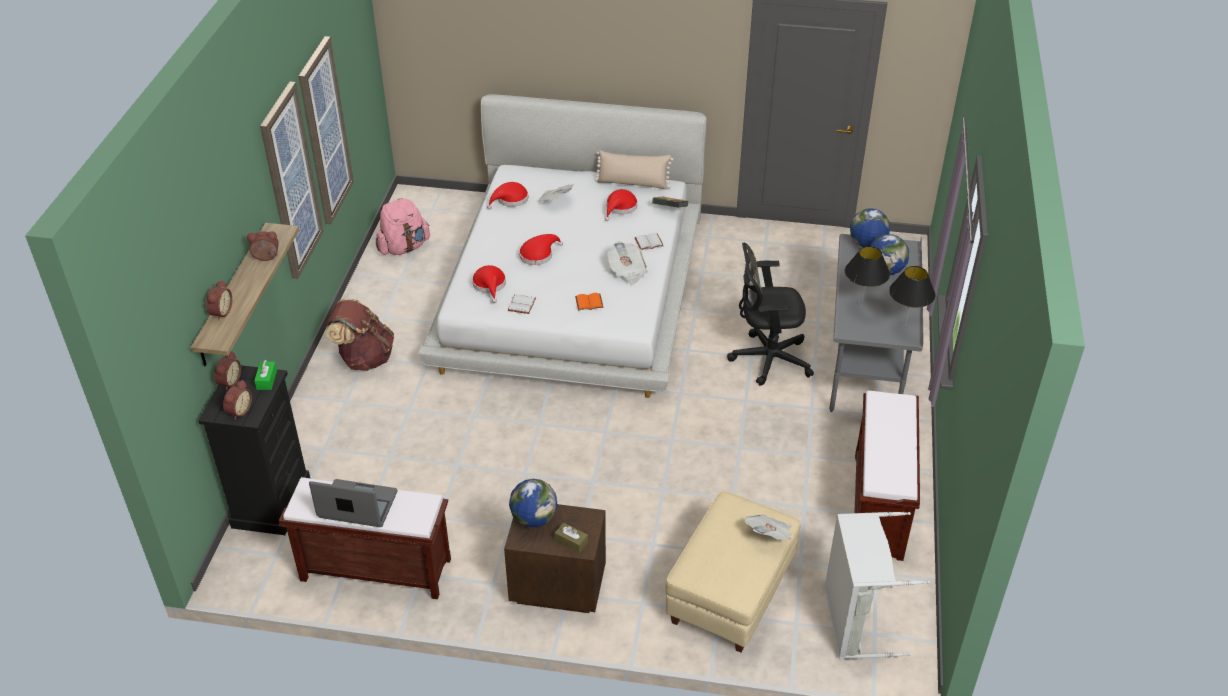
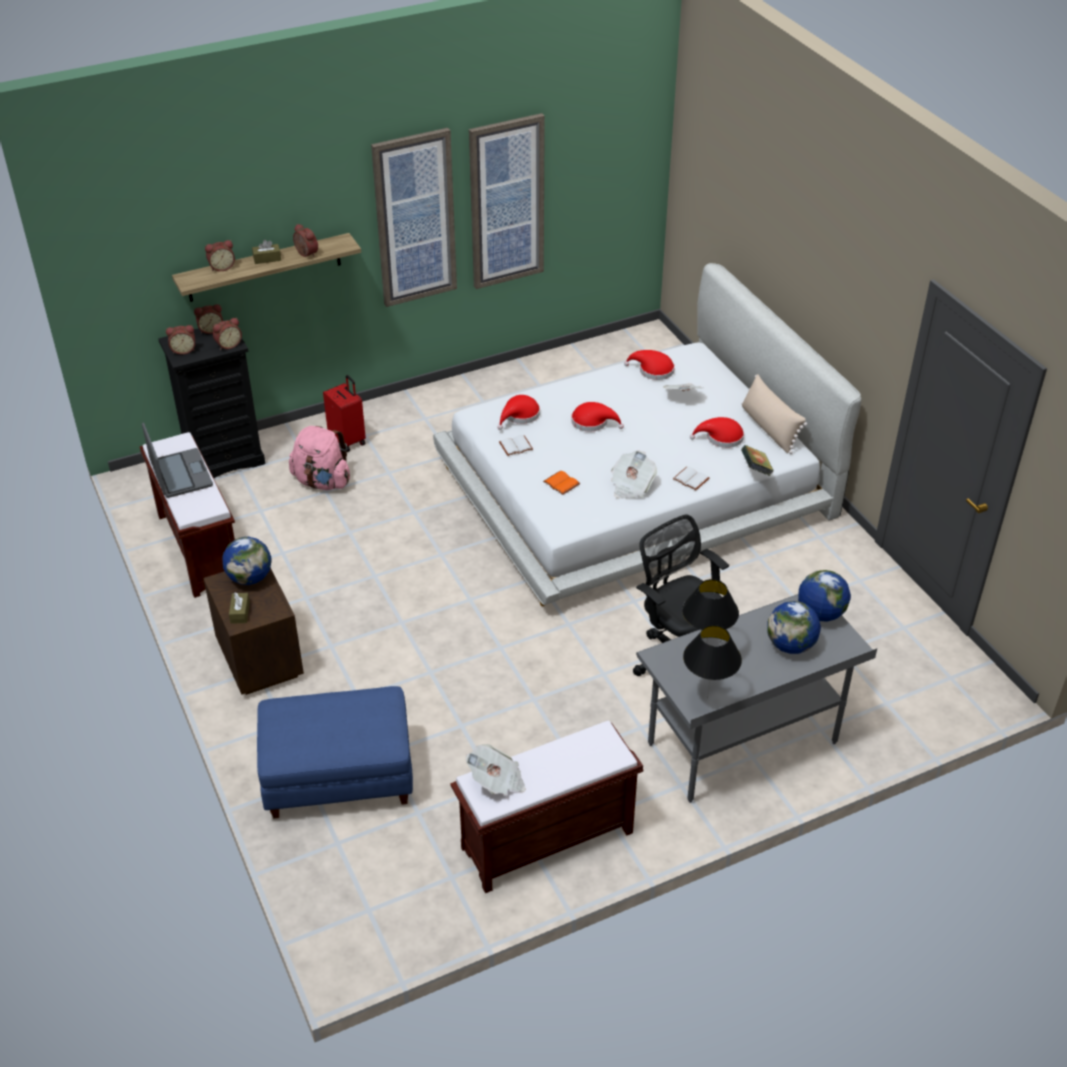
camera: 55 degrees right, 0 degrees up
(243, 281) = (267, 259): none -> brown tissue box
(266, 380) = (228, 344): green tissue box -> alarm clock
(339, 414) = (348, 440): none -> red suitcase
(364, 358) = (423, 418): brown backpack -> none
(404, 247) = (580, 366): pink backpack -> pink backpack (322, 481)
(731, 594) = (339, 779): beige ottoman -> blue ottoman
(769, 535) = (364, 743): newspaper -> newspaper (497, 781)
(854, 622) = (372, 888): grey laundry basket -> none

